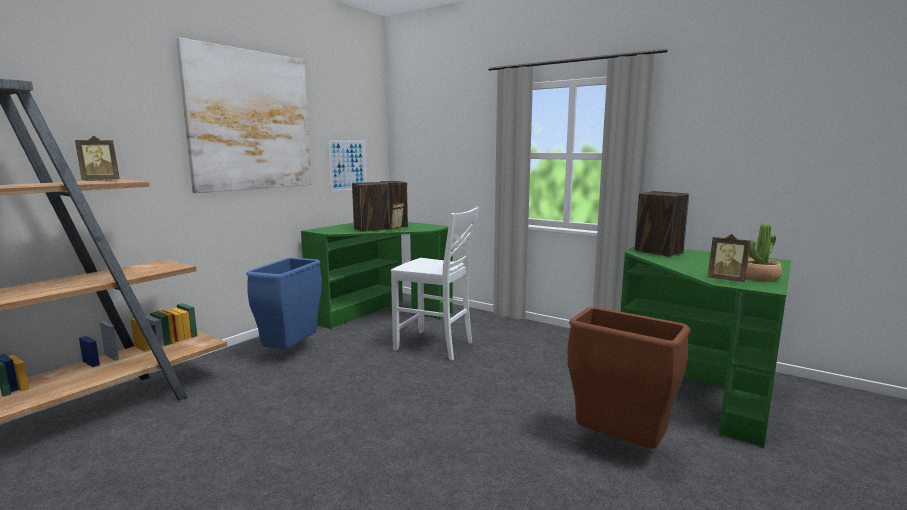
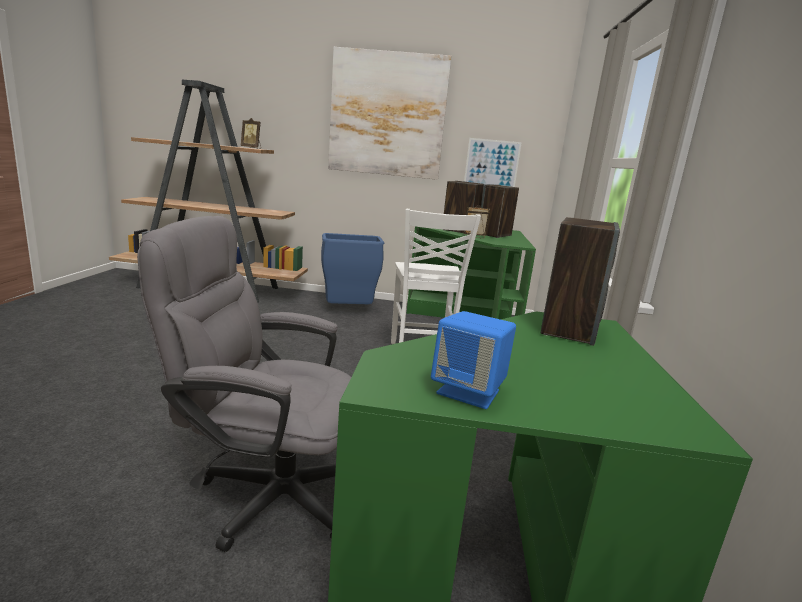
camera: 60 degrees right, 5 degrees up
(618, 447) = (266, 492): brown trash can -> grey office chair
(726, 280) = (407, 362): picture frame -> none
(758, 277) = (469, 392): potted plant -> blue speaker

